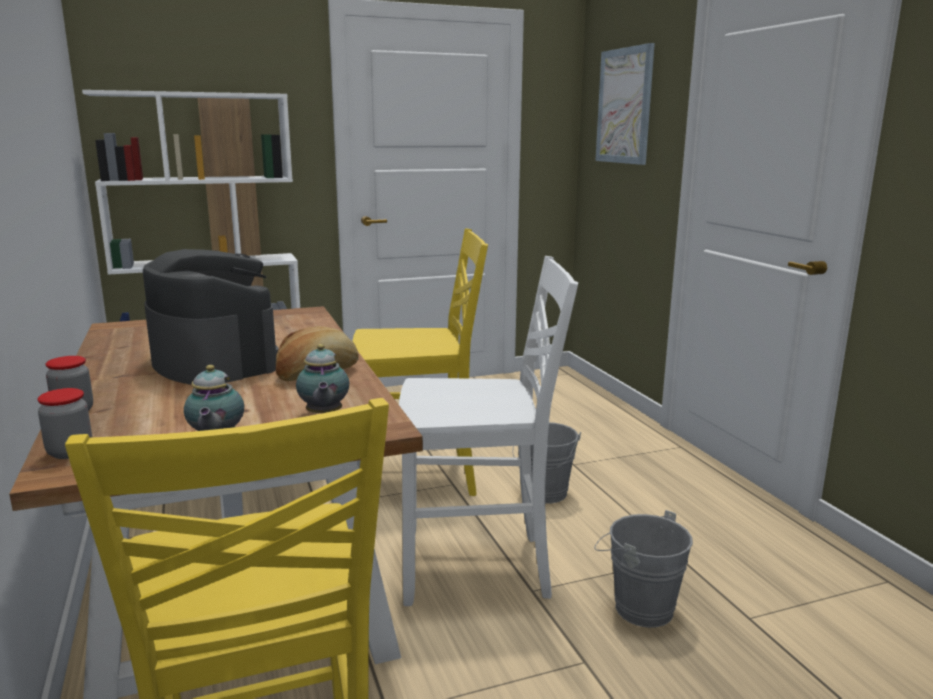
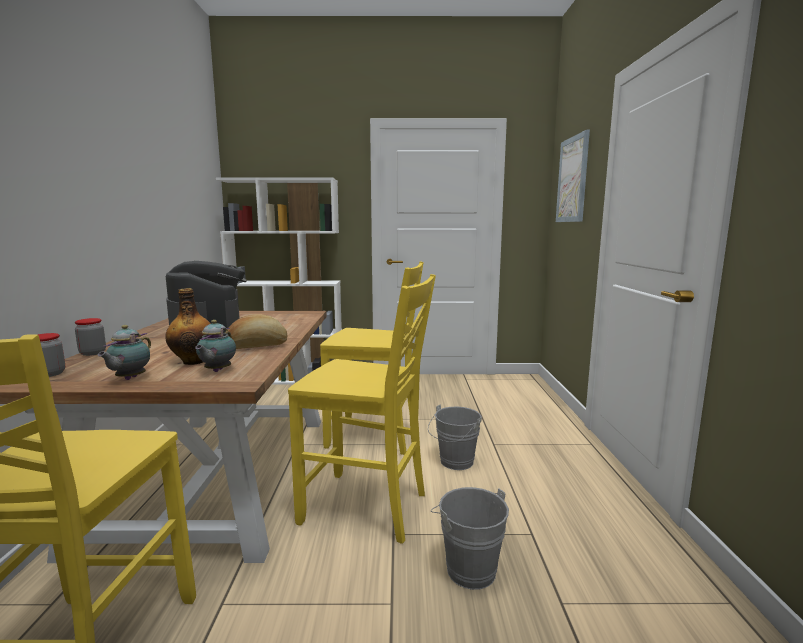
camera: 20 degrees right, 5 degrees down
(264, 405) = (194, 361): none -> bottle
(478, 568) = (367, 508): white chair -> yellow chair

